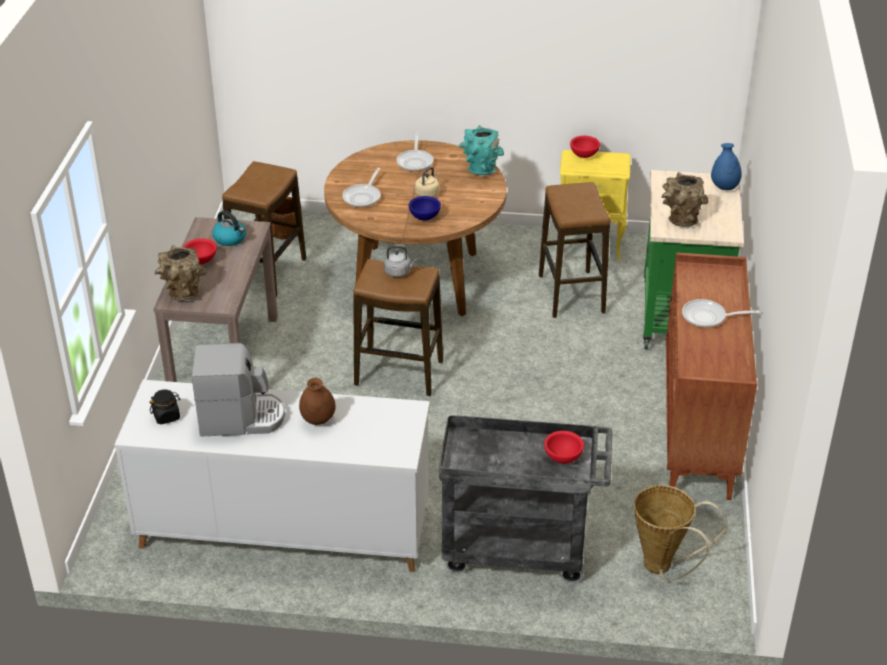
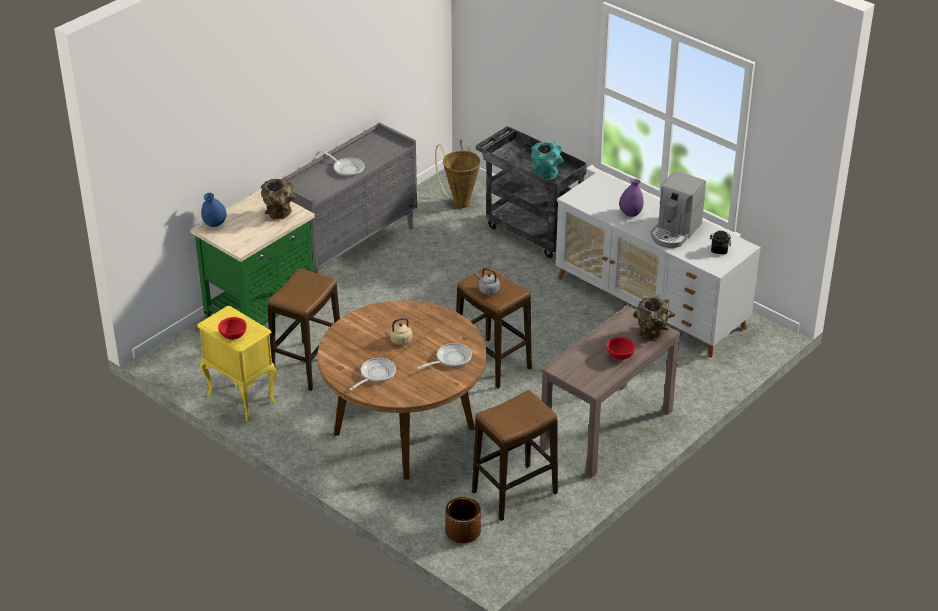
camera: 145 degrees left, 0 degrees up
(230, 239) = (584, 366): kettle -> none
(241, 418) = (675, 231): coffee machine -> coffee machine turned 90 degrees counterclockwise
(318, 420) = (630, 213): brown vase -> purple vase
(424, 217) = (425, 322): blue bowl -> none
(479, 170) = (336, 344): turquoise vase -> turquoise vase (546, 177)
(562, 457) = (511, 155): red bowl -> none
(697, 432) = (351, 249): brown cabinet -> grey cabinet

